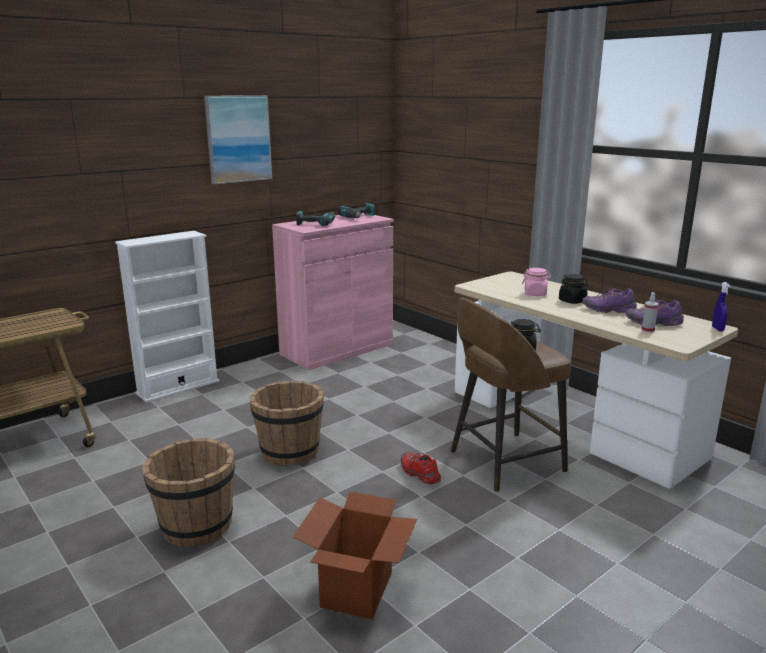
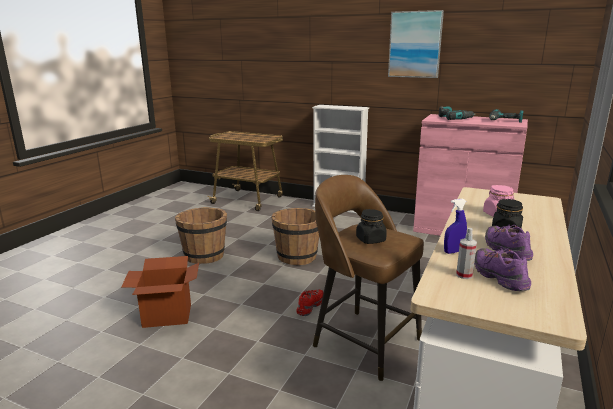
camera: 65 degrees right, 0 degrees up
(717, 329) = (548, 321): blue spray bottle -> blue spray bottle (453, 252)

